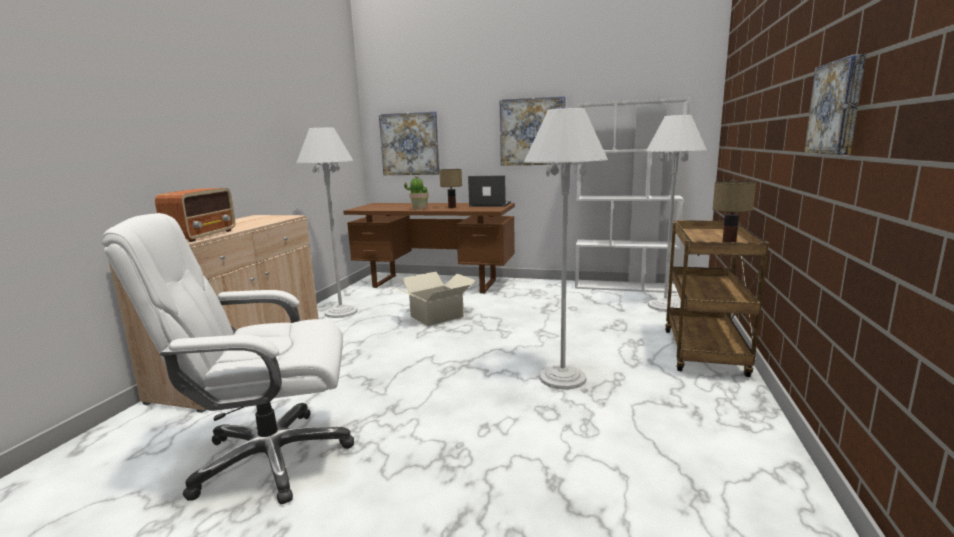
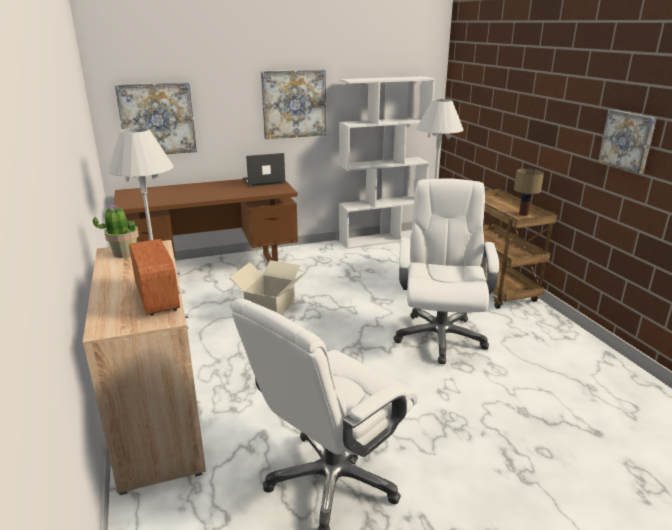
camera: 35 degrees left, 10 degrees up
(419, 208) = (201, 196): potted plant -> potted plant (124, 253)
(452, 207) = (235, 190): table lamp -> none
(562, 378) = (439, 336): white floor lamp -> white office chair

